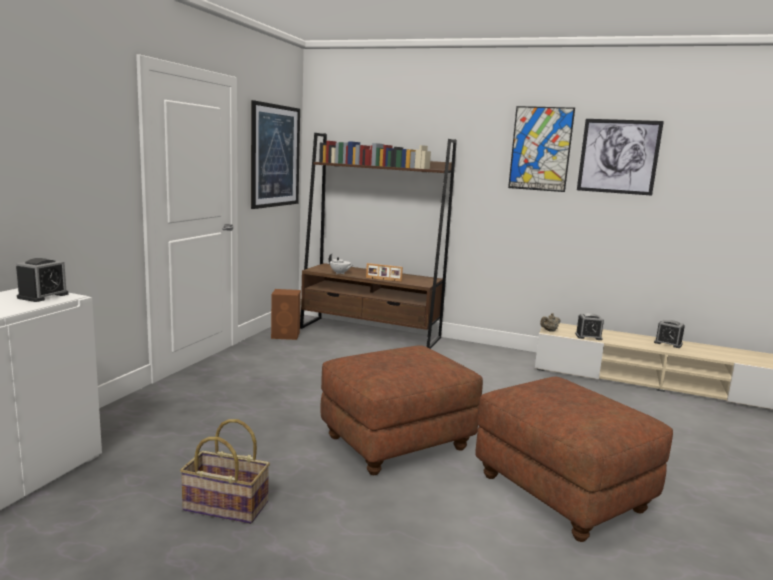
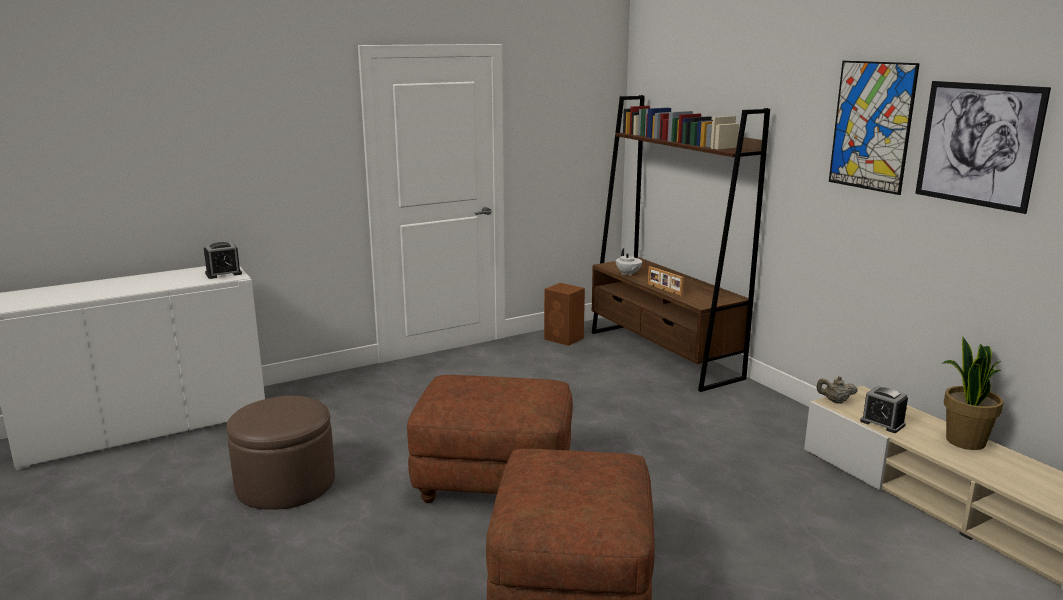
camera: 40 degrees right, 5 degrees up
(225, 507) = (285, 484): basket -> brown ottoman
(275, 156) = (572, 126): picture -> none
(632, 337) = (964, 441): none -> potted plant
(668, 343) = (1011, 466): alarm clock -> none

